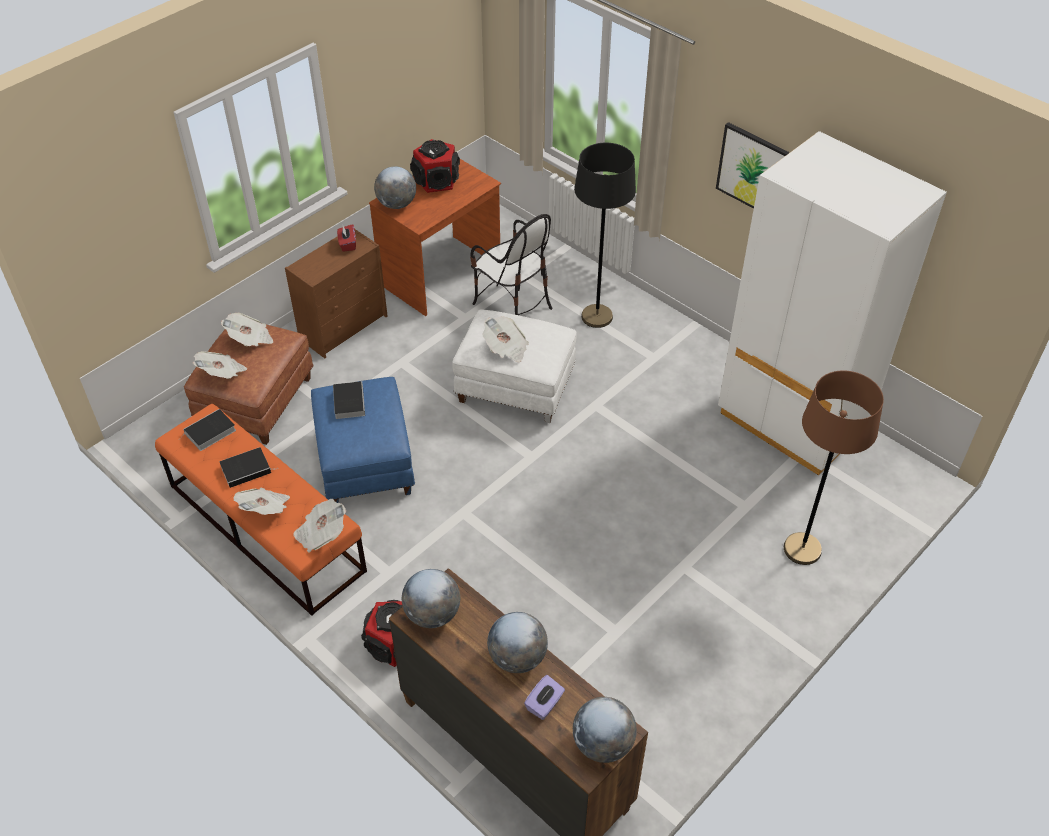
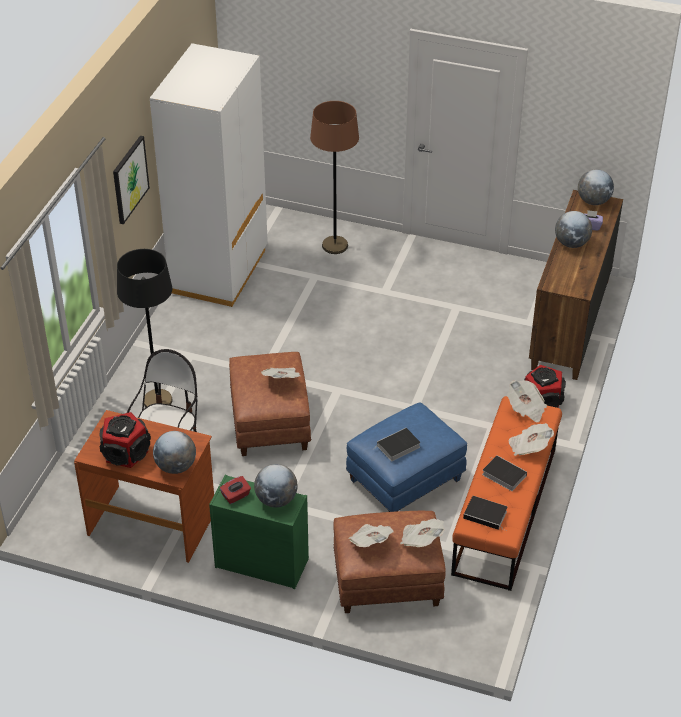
camera: 115 degrees left, 5 degrees down
(344, 327) = (260, 563): brown dresser -> green dresser
(432, 614) = (573, 284): globe -> globe (276, 500)
(516, 387) = (269, 422): white ottoman -> brown ottoman

